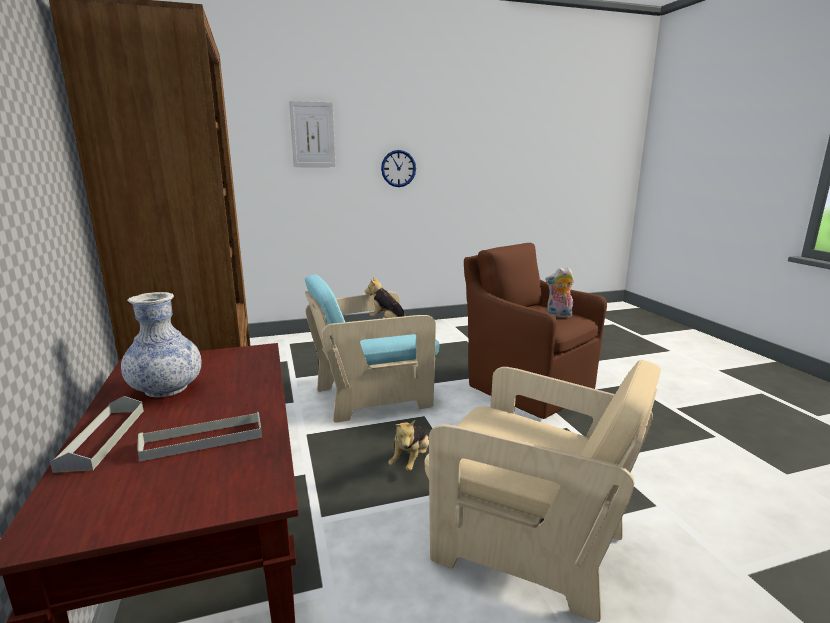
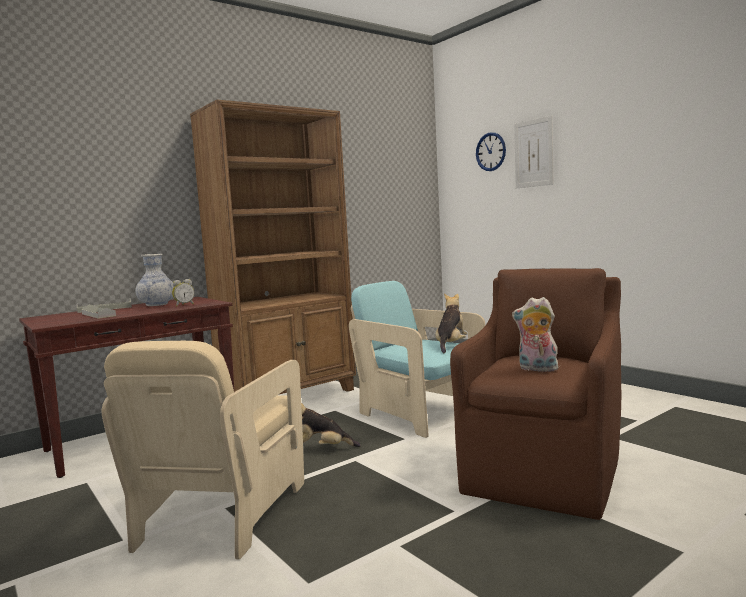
camera: 70 degrees right, 10 degrees down
(233, 369) = (184, 305): none -> alarm clock
(398, 168) = (623, 179): wall clock -> wall clock (490, 152)
(558, 316) = (536, 369): plush toy -> plush toy turned 45 degrees counterclockwise

